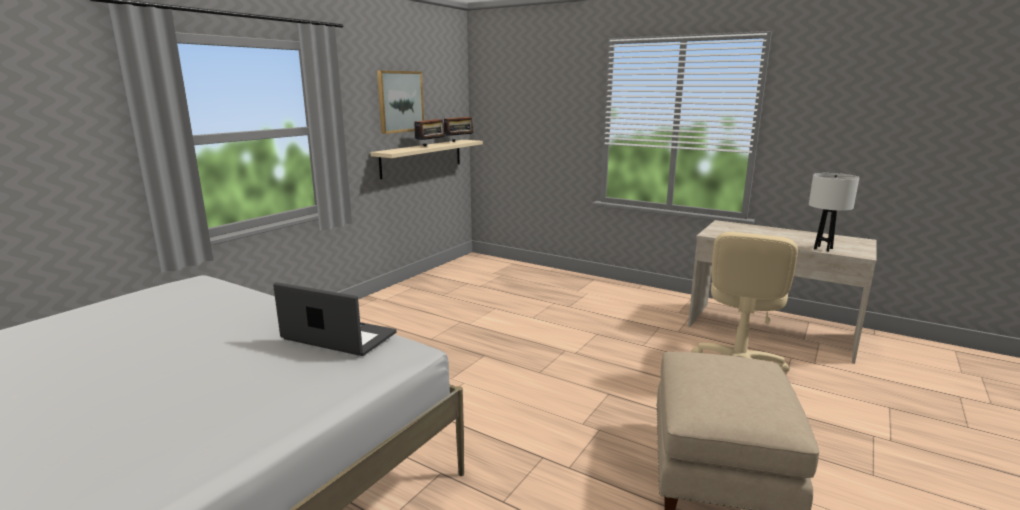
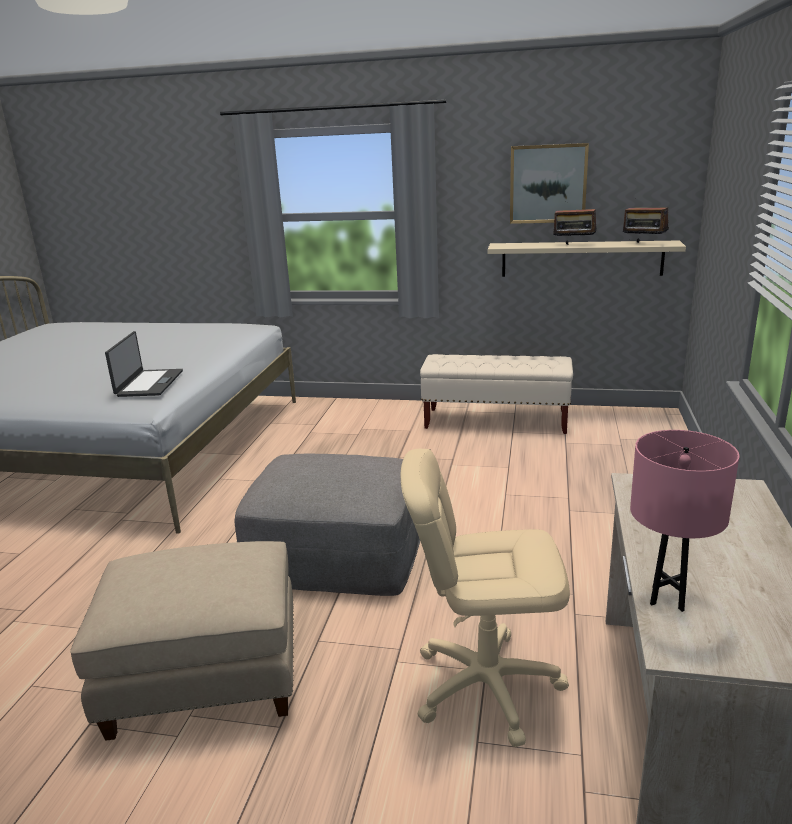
camera: 70 degrees right, 5 degrees up
(418, 295) = (496, 421): none -> beige bench
(567, 390) = (336, 553): none -> grey ottoman
(823, 248) = (667, 599): white table lamp -> pink table lamp

